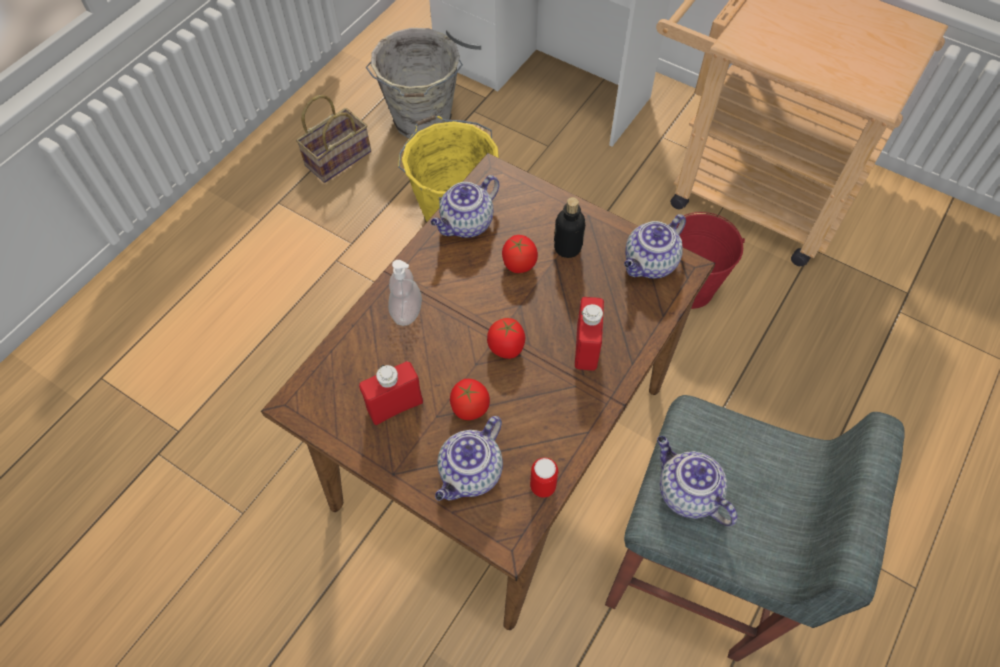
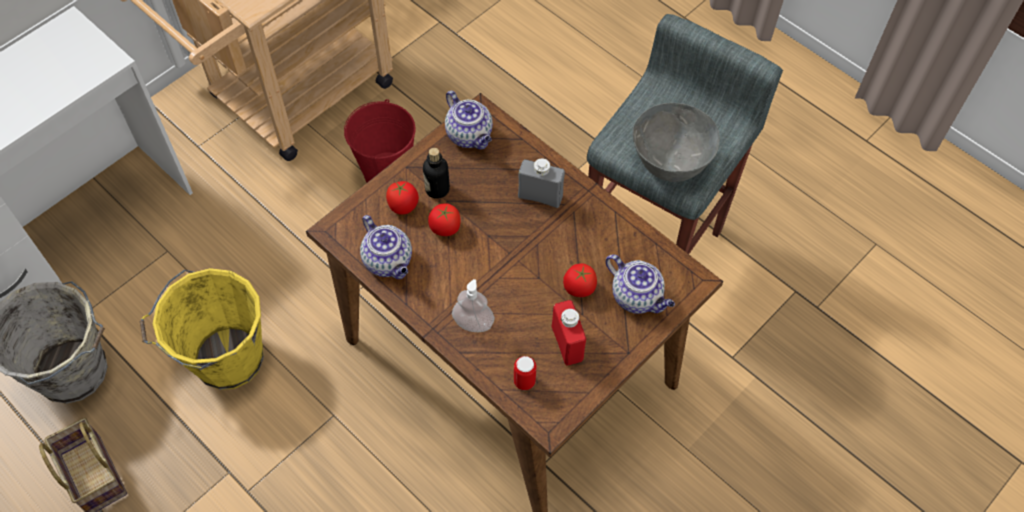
camera: 80 degrees left, 0 degrees up
(506, 348) = (528, 252): tomato -> tomato (403, 206)
(543, 486) = (655, 250): can -> can (524, 381)
(586, 347) = (540, 197): red bottle -> grey bottle
(686, 492) = (670, 164): teapot -> grey bowl

